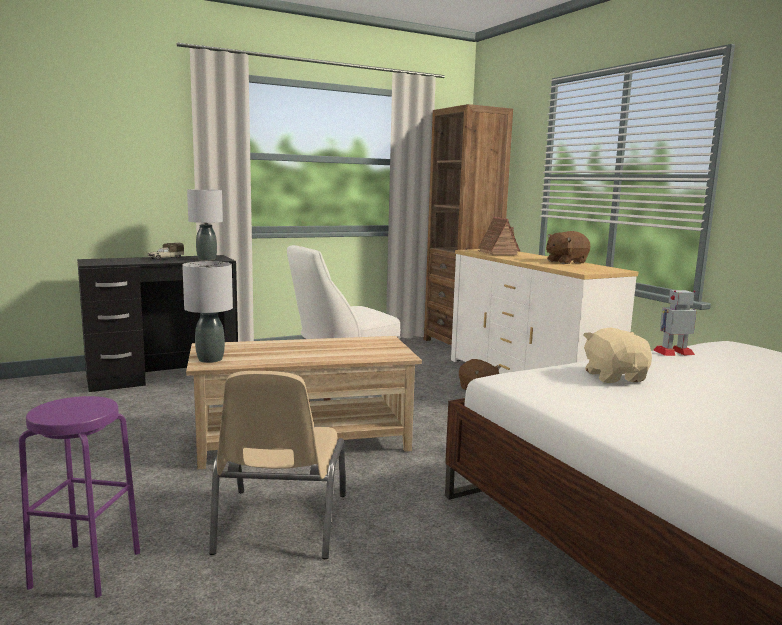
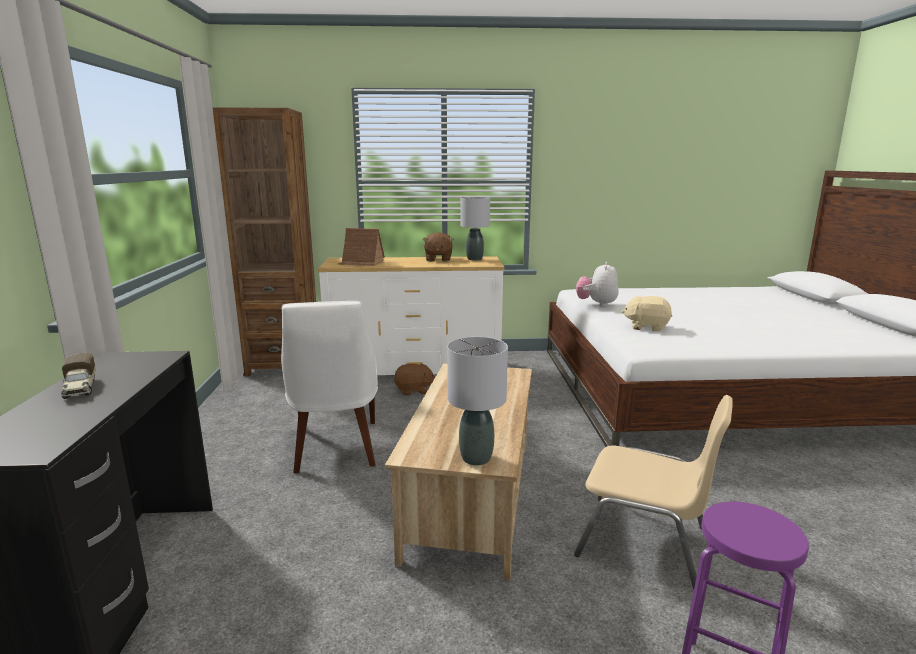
camera: 65 degrees left, 5 degrees up
(206, 259) = (143, 364): grey table lamp -> grey table lamp (474, 259)
(673, 352) = (596, 304): toy robot -> plush toy

